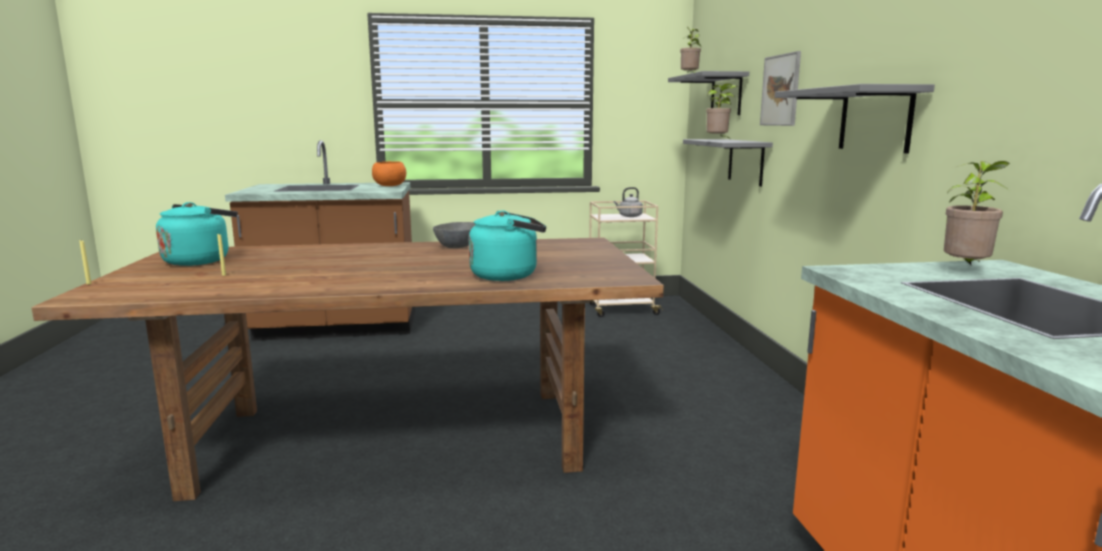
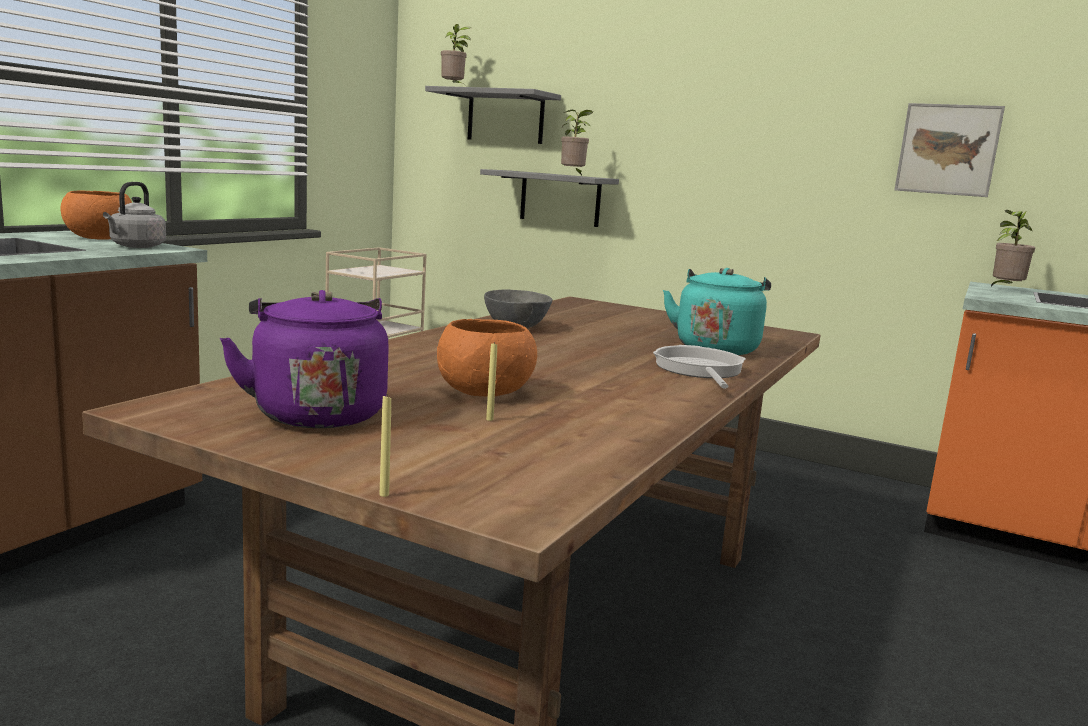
camera: 55 degrees left, 0 degrees up
(200, 261) = (316, 413): turquoise kettle -> purple kettle
(277, 267) = (485, 392): none -> orange bowl
(420, 281) = (699, 370): none -> frying pan
(629, 216) = (384, 270): grey kettle -> grey kettle (136, 246)
(780, 90) = (631, 123): picture -> picture (947, 149)
(875, 120) = (799, 166): grey shelf -> none

